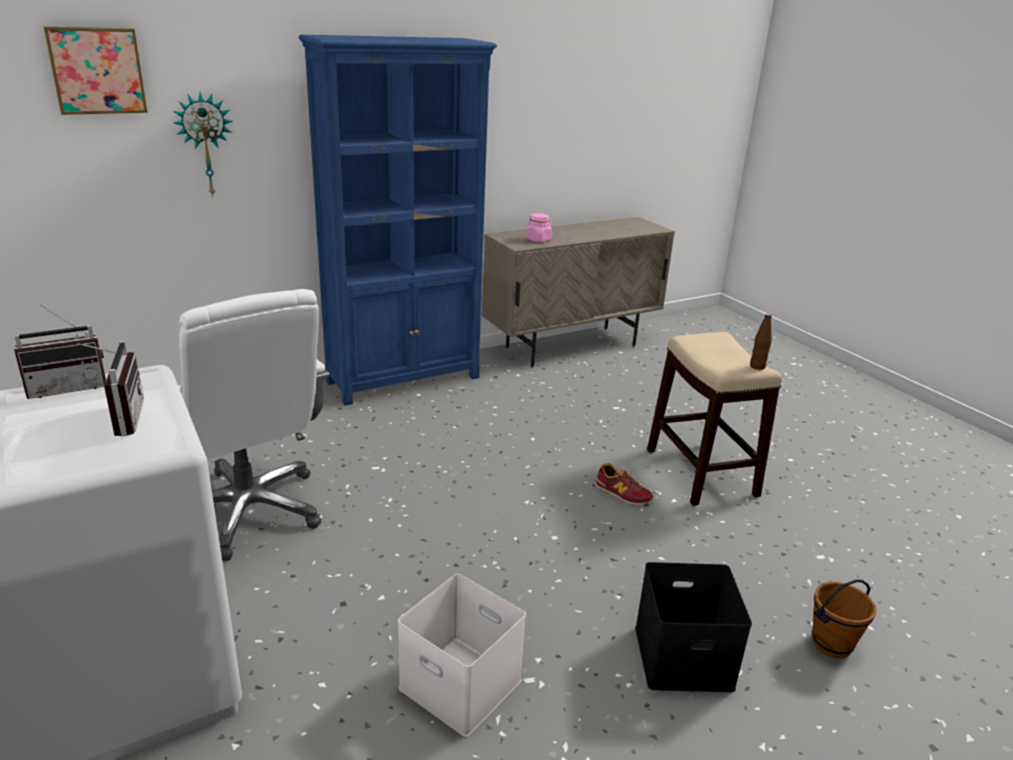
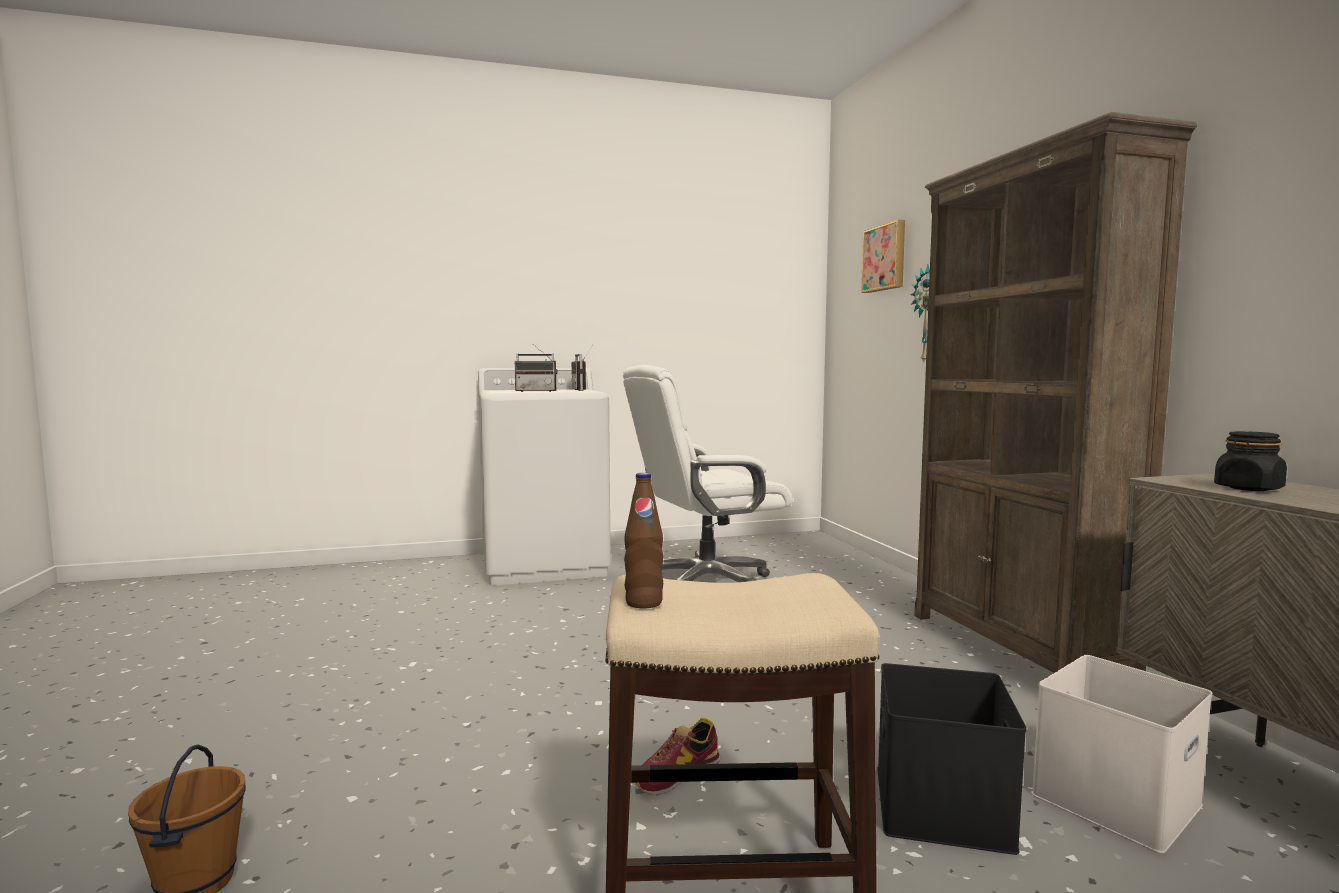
camera: 105 degrees right, 20 degrees down
(405, 379) = (1015, 648): blue bookcase -> brown bookcase
(463, 684) = (438, 640): white storage box -> white storage box (1117, 801)
(538, 240) = (1248, 488): pink jar -> black jar
(684, 656) = (341, 744): black storage box -> black storage box (945, 808)

